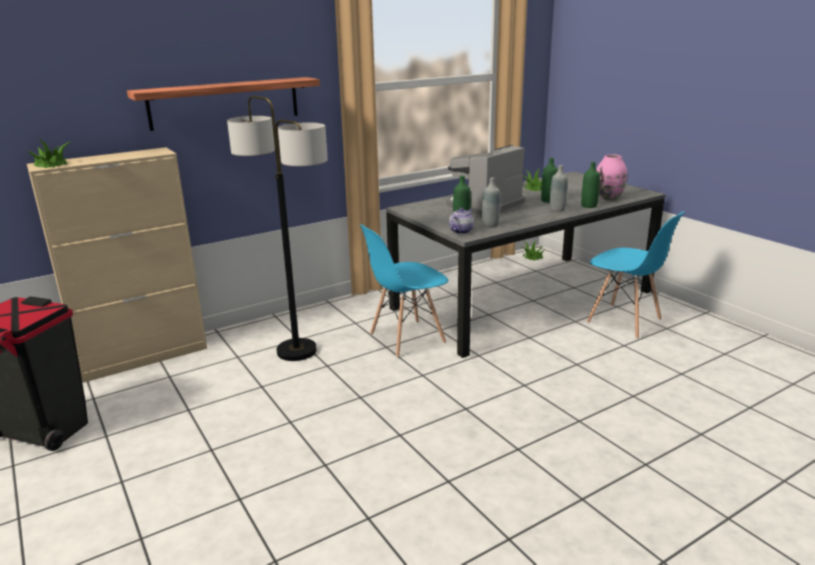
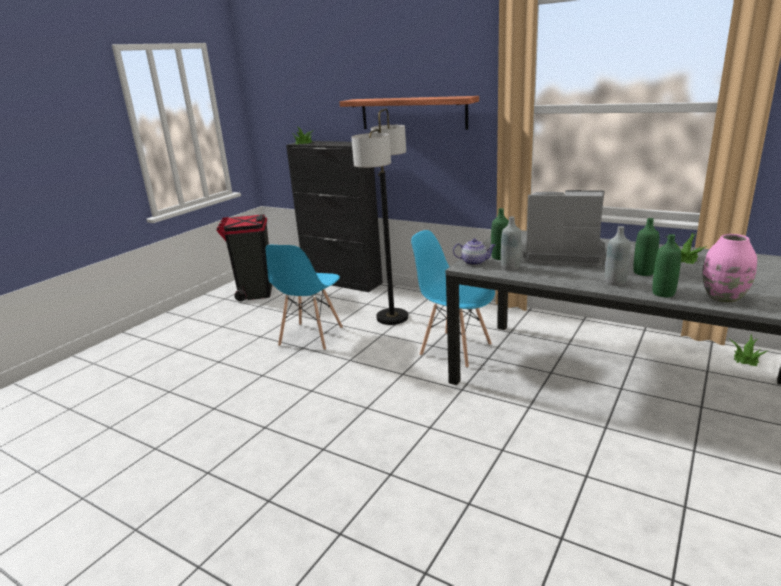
camera: 65 degrees right, 0 degrees up
(144, 357) = (343, 281): beige cabinet -> black cabinet
(624, 321) = (655, 465): blue chair -> blue chair (311, 337)

